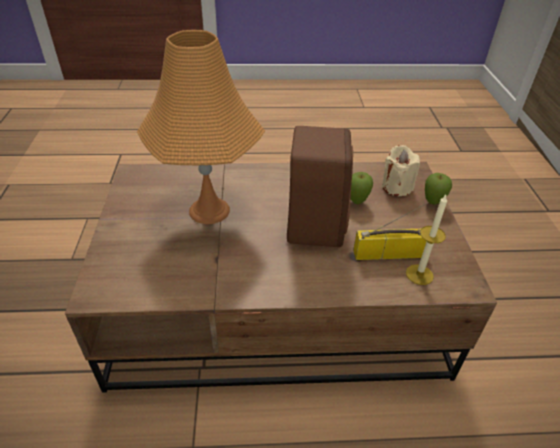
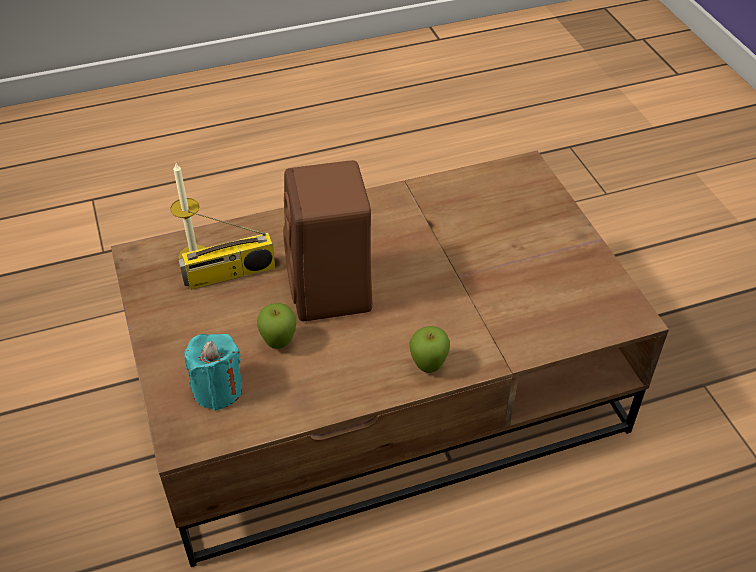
camera: 165 degrees right, 5 degrees up
(209, 210) = (478, 281): orange table lamp -> none
(396, 187) = (217, 389): beige candle -> turquoise candle
(432, 202) = (162, 371): apple -> apple (428, 367)

